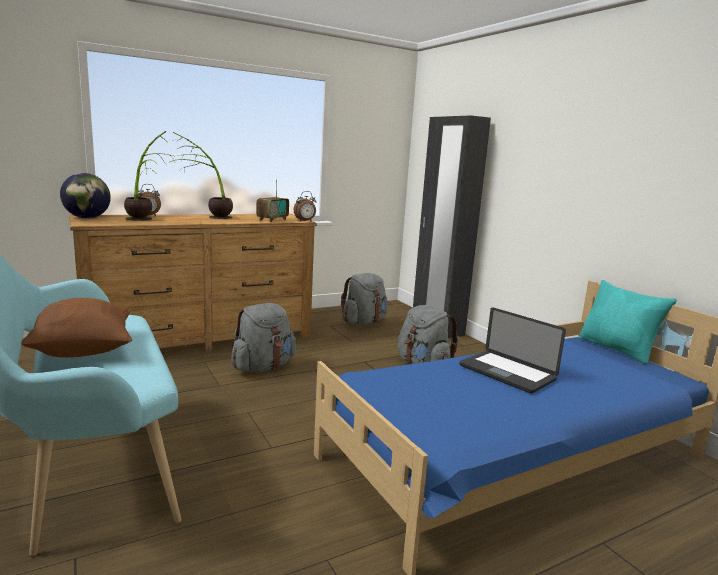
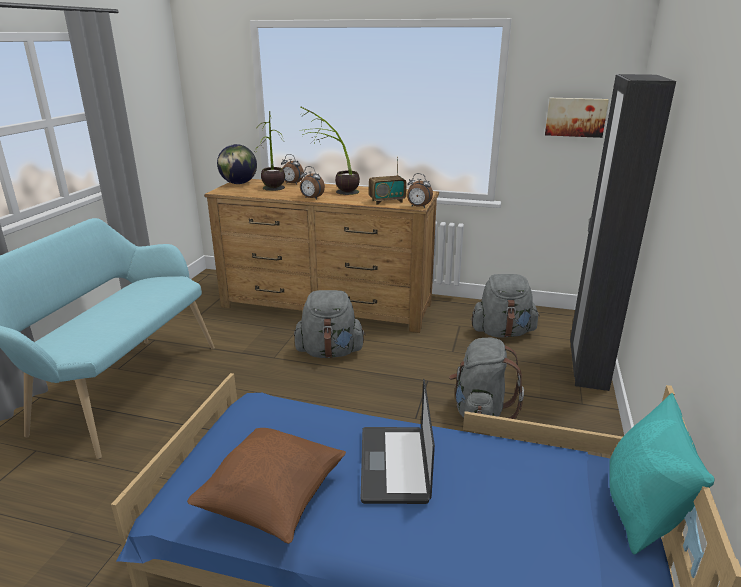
camera: 45 degrees right, 10 degrees up
(84, 351) = (110, 307): brown pillow -> brown pillow (272, 502)
(202, 222) = (311, 198): none -> alarm clock
(375, 152) = (575, 117): none -> picture

